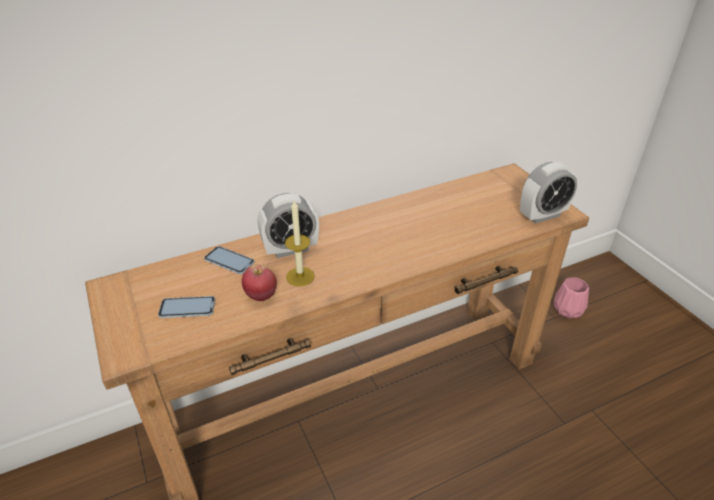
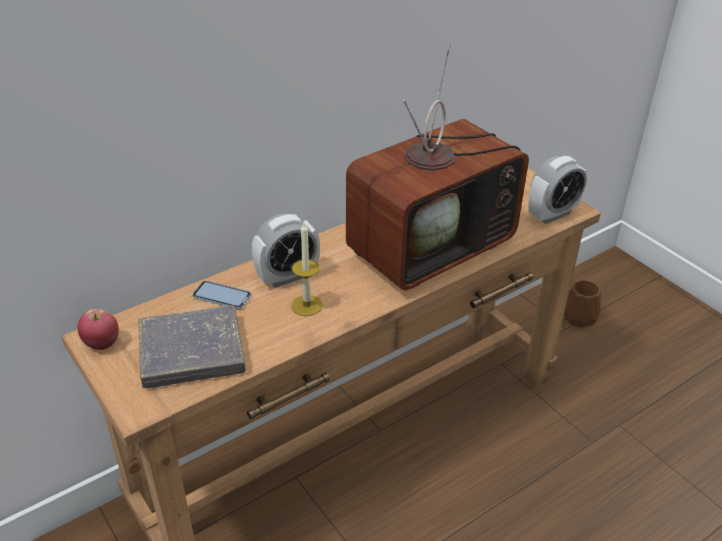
camera: 10 degrees left, 0 degrees up
(187, 308) = (191, 352): phone -> grey book
(261, 296) = (270, 330): apple -> apple (102, 344)
(425, 233) = (431, 245): none -> television
(568, 309) = (579, 317): pink vase -> brown vase

